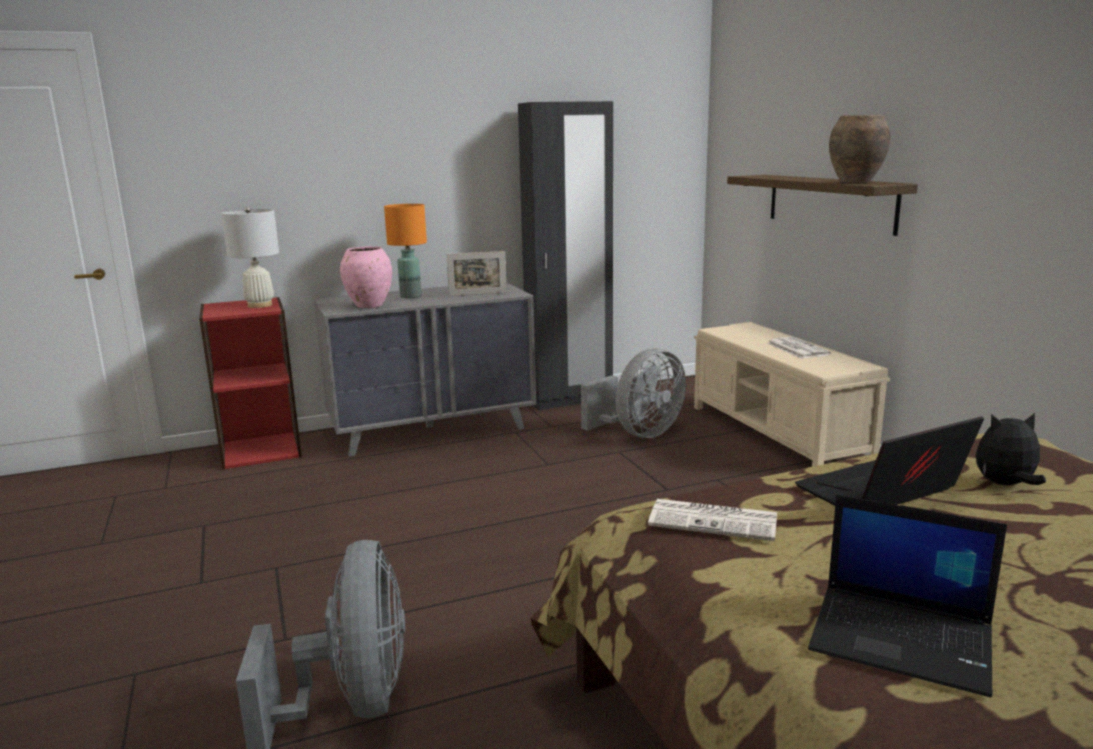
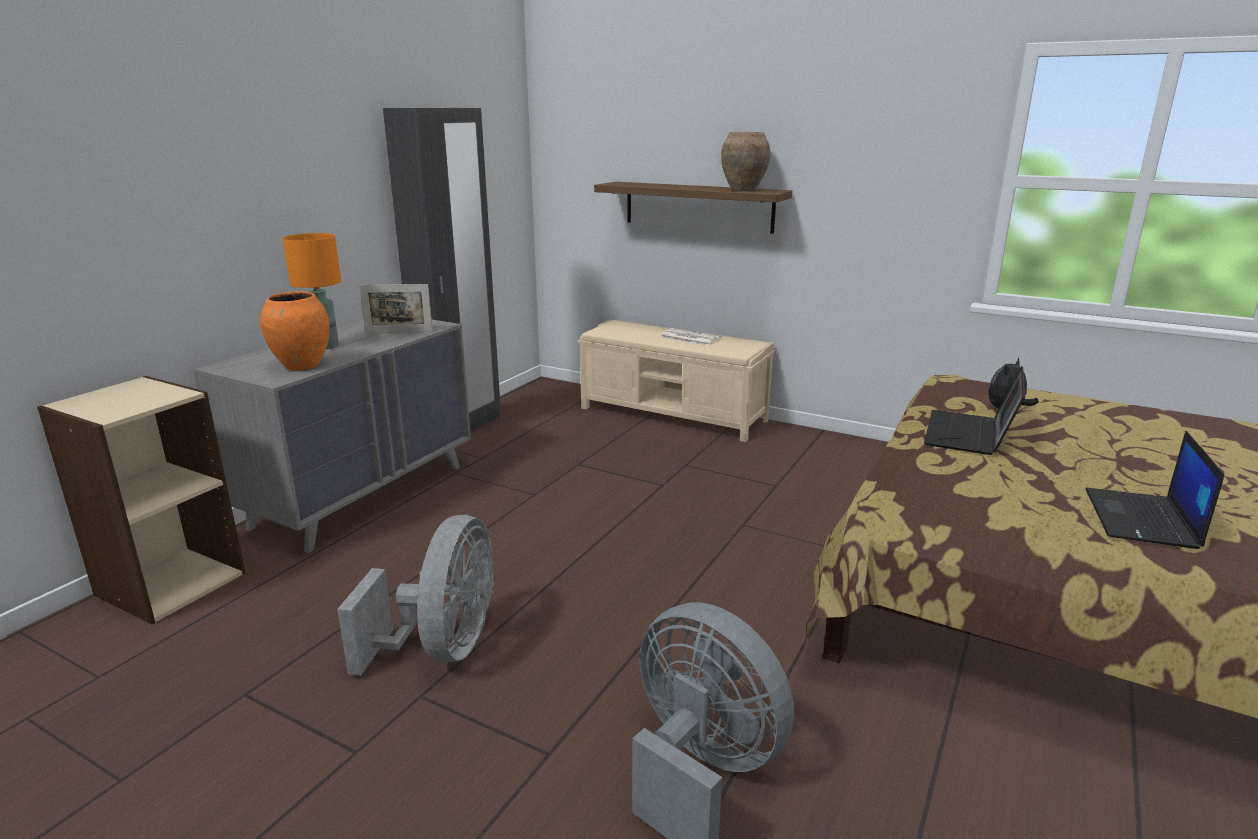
camera: 40 degrees left, 5 degrees up
(260, 305) = (150, 391): white table lamp -> none
(261, 450) = (170, 583): red bookcase -> beige bookcase
(369, 306) = (302, 366): pink vase -> orange vase
(477, 294) = (399, 331): picture frame -> picture frame turned 45 degrees clockwise
(639, 434) = (571, 443): grey fan -> grey fan (443, 647)
(715, 521) = (933, 485): newspaper -> none
(903, 639) = (1142, 519): laptop -> laptop turned 120 degrees clockwise

